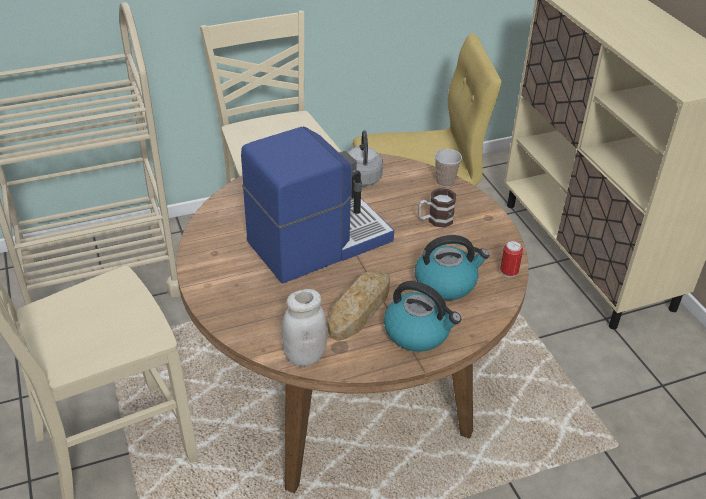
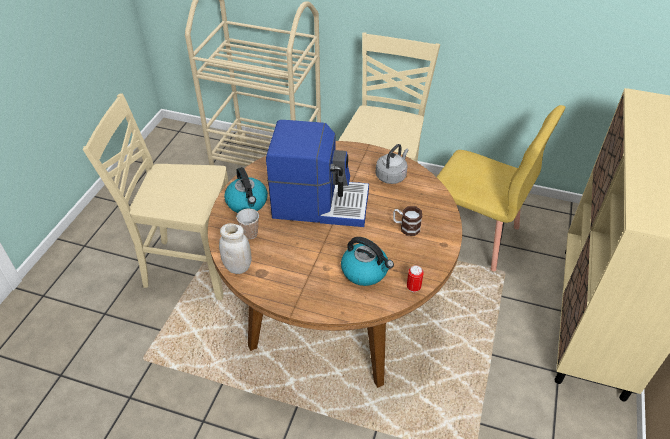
camera: 40 degrees right, 5 degrees up
(360, 308) = (297, 257): bread -> none
(418, 332) = (313, 291): kettle -> kettle (247, 203)
(445, 182) = (443, 205): cup -> cup (250, 234)

